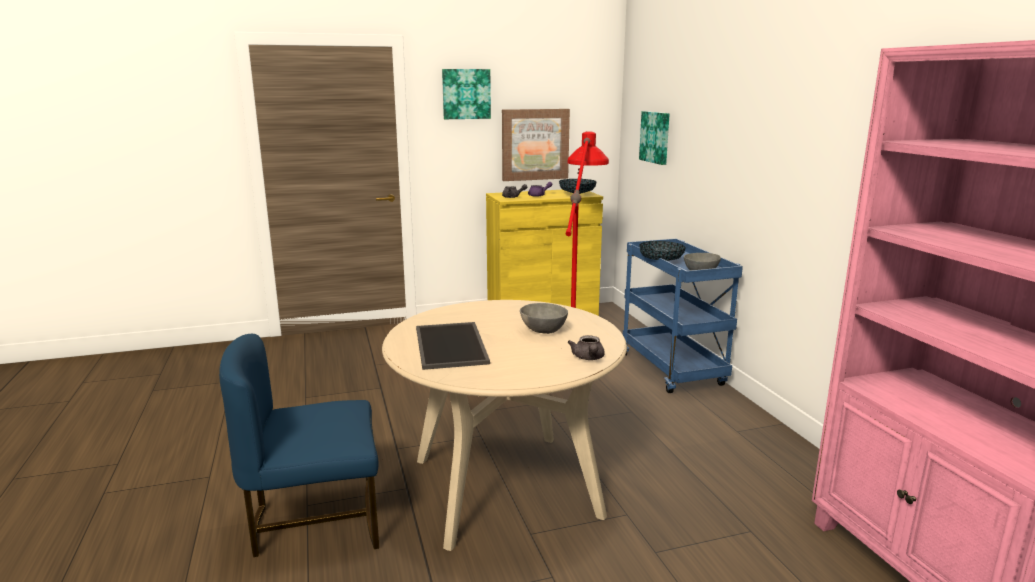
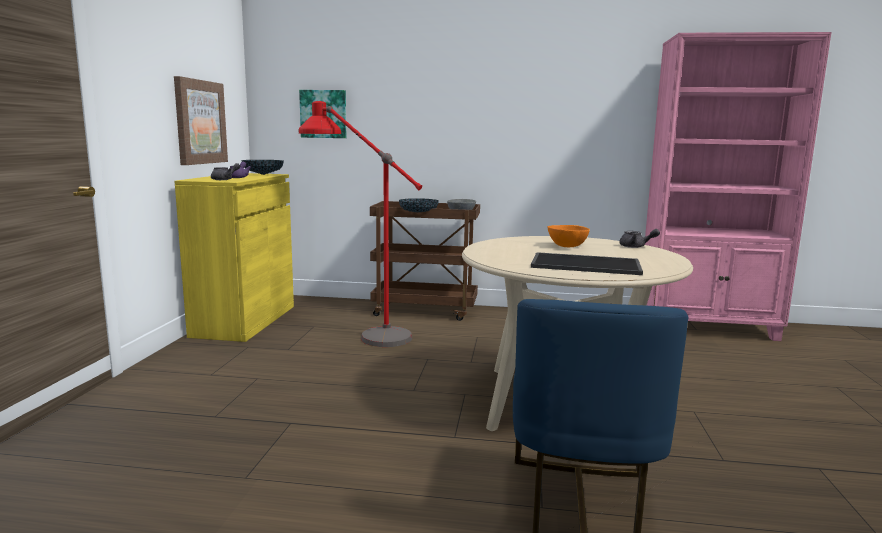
camera: 65 degrees left, 5 degrees down
(466, 94) = (144, 50): picture -> none
(542, 330) = (566, 246): grey bowl -> orange bowl
(673, 371) = (426, 310): blue cart -> brown cart

